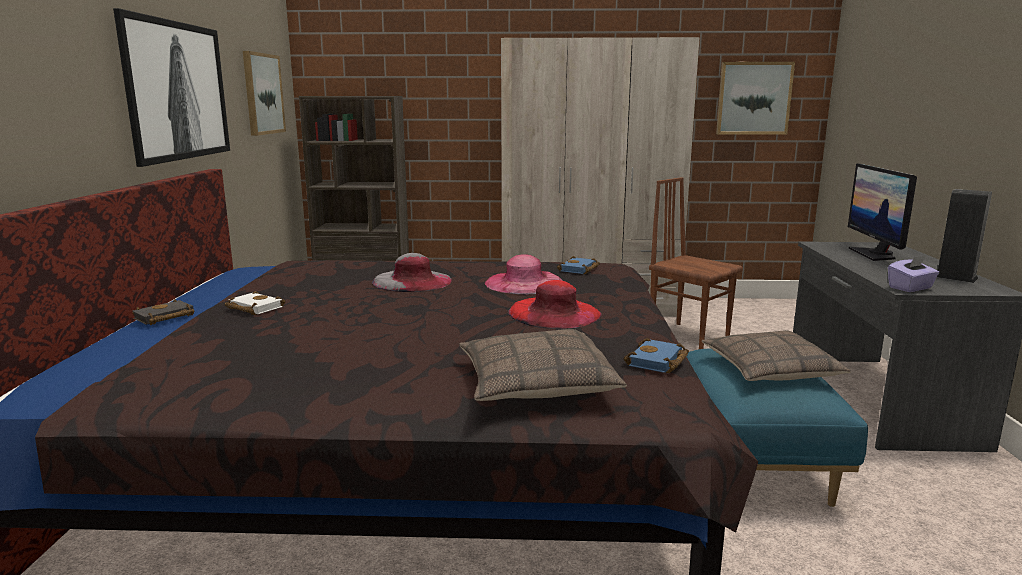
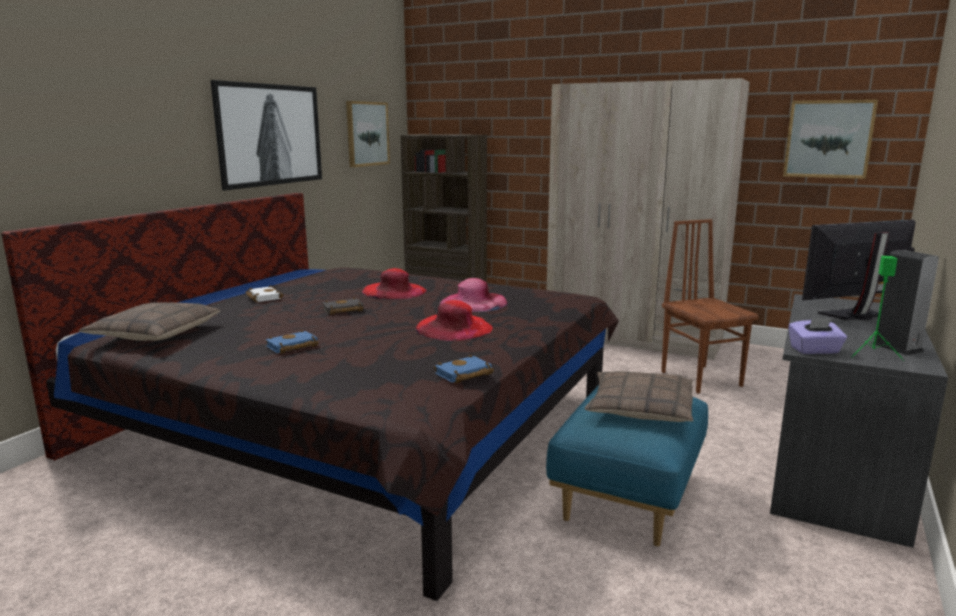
camera: 25 degrees right, 0 degrees up
(163, 318) = (207, 297): black book -> black book (342, 310)
(412, 281) = (394, 291): grey hat -> red hat
(536, 383) = (351, 373): pillow -> pillow (154, 333)
(579, 269) = (539, 297): blue book -> blue book (292, 347)
(875, 254) = (854, 315): monitor -> monitor turned 45 degrees clockwise
(952, 285) = (873, 354): none -> green speaker

